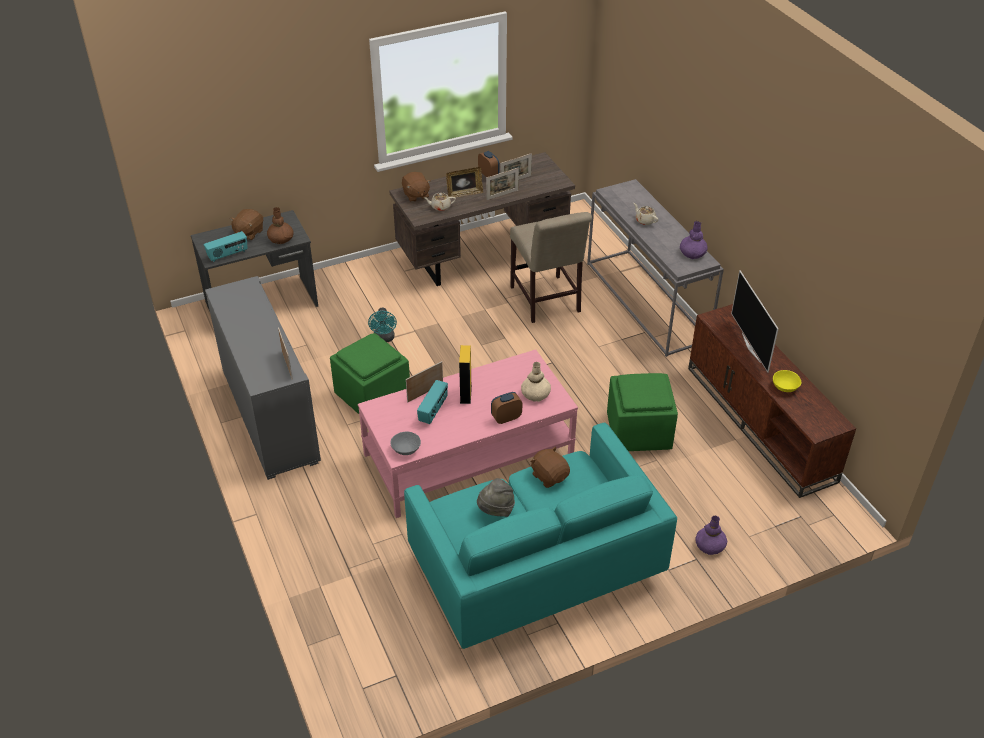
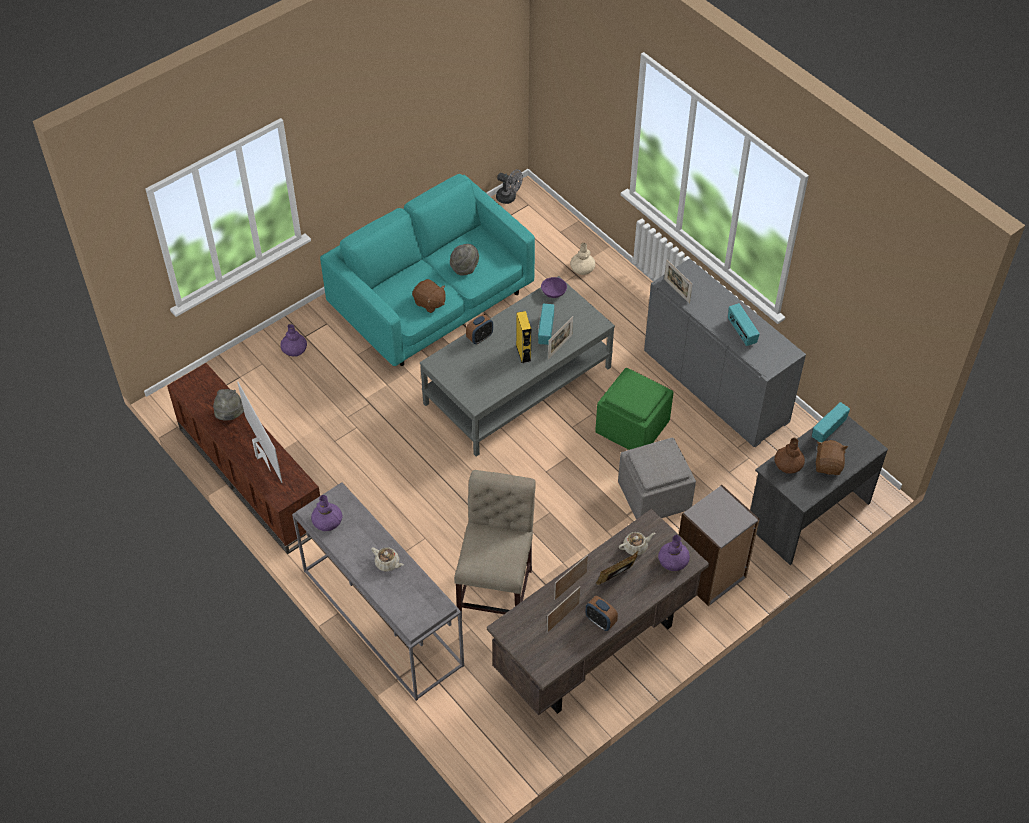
camera: 165 degrees right, 10 degrees up
(250, 317) = (741, 332): none -> radio
(369, 281) = (710, 575): none -> grey bookcase
(384, 339) = (653, 497): turquoise fan -> grey ottoman
(384, 706) = (509, 198): none -> grey fan
(406, 449) = (553, 292): grey bowl -> purple bowl
(416, 195) = (673, 561): brown plush toy -> purple vase
(468, 456) = (518, 385): pink coffee table -> grey coffee table
(535, 394) = (460, 366): beige vase -> beige vase (582, 268)
(546, 302) = (497, 590): beige chair -> beige chair turned 45 degrees clockwise
(639, 432) = (366, 442): green ottoman -> none
(784, 387) = (229, 415): yellow bowl -> grey hat

